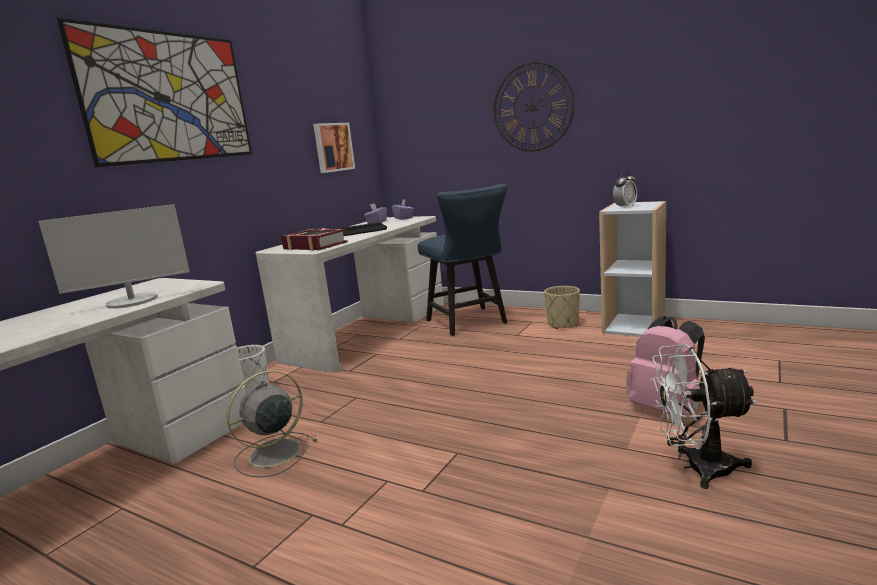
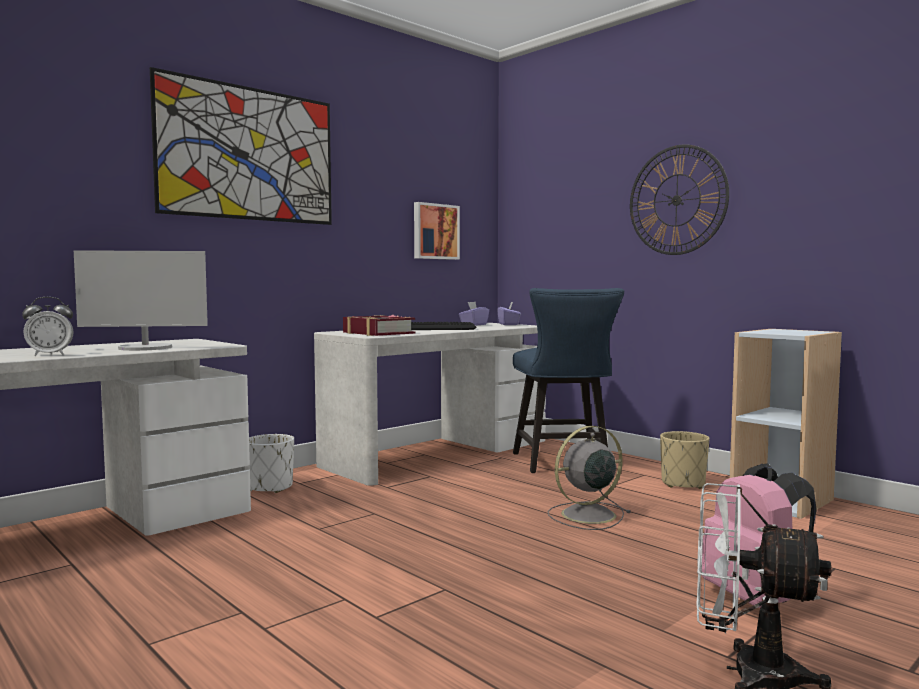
camera: 15 degrees right, 10 degrees down
(272, 454) = (246, 548): grey fan -> grey fan (586, 515)
(625, 207) = (775, 331): alarm clock -> alarm clock (50, 355)

